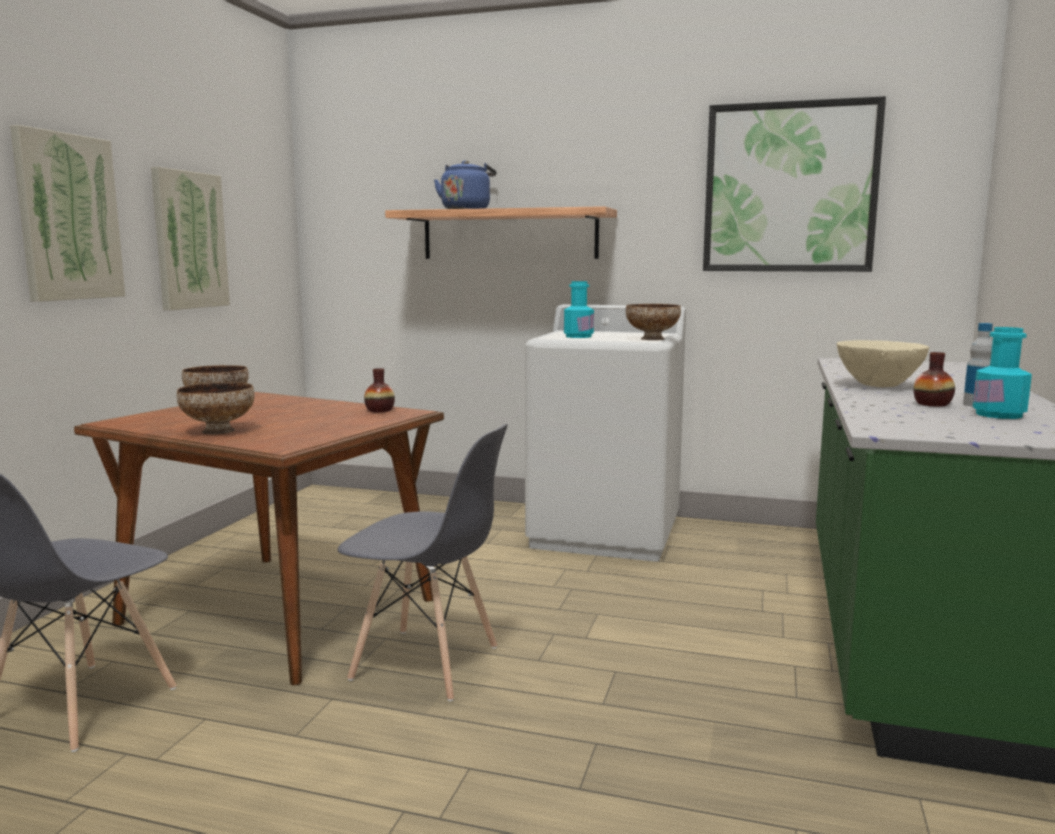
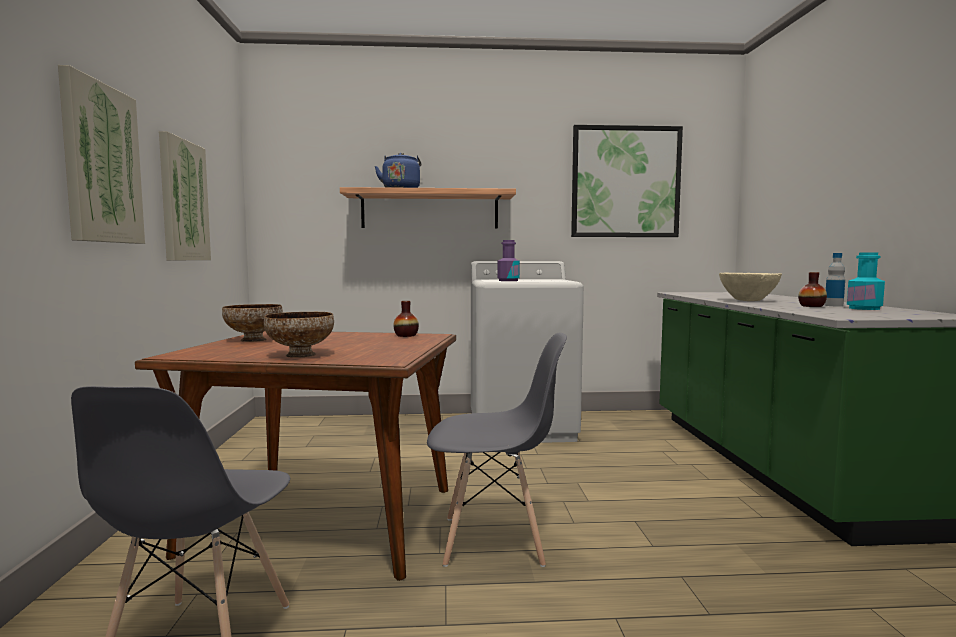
camera: 20 degrees left, 5 degrees down
(578, 336) = (508, 280): turquoise bottle -> purple bottle
(652, 339) = (562, 280): bowl -> none

